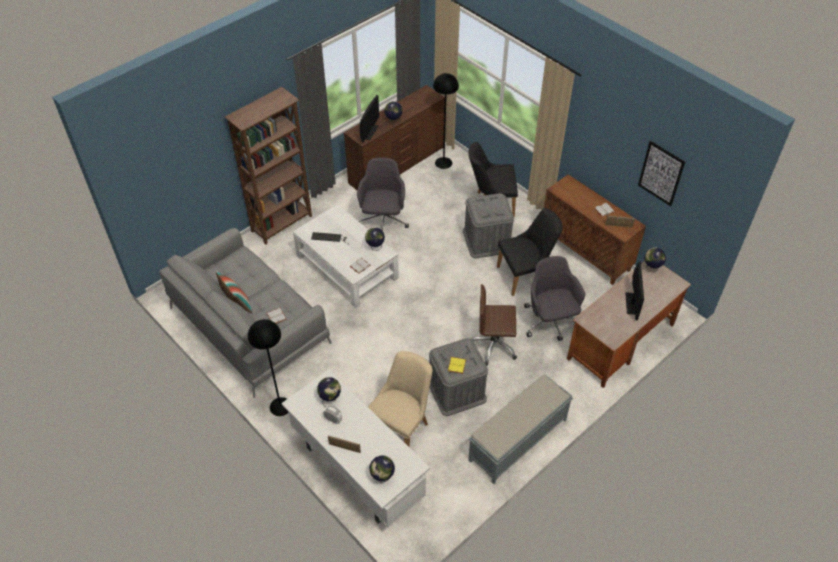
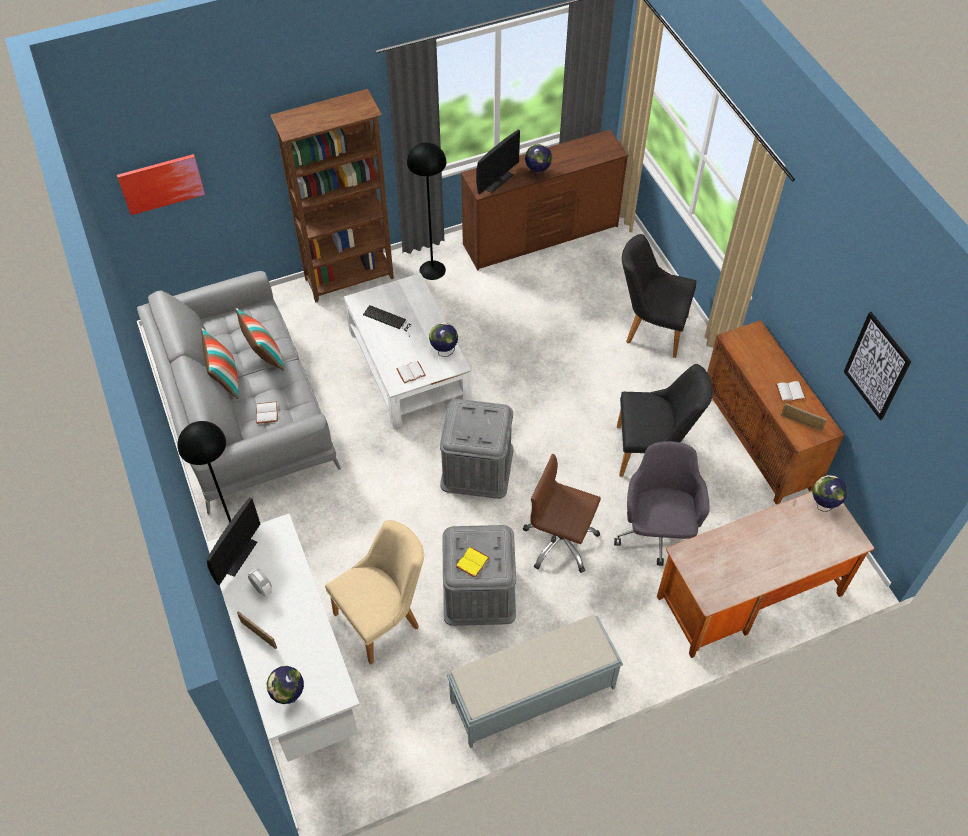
camera: 20 degrees right, 5 degrees up
(158, 181) = (161, 183): none -> picture
(257, 282) = (264, 356): none -> pillow
(330, 399) = (272, 557): globe -> none
(383, 221) = (486, 312): grey office chair -> none
(443, 162) = (609, 248): black floor lamp -> black floor lamp (432, 270)
(487, 240) = (620, 382): grey storage box -> grey storage box (477, 467)
(632, 303) = (767, 551): monitor -> monitor (237, 555)

